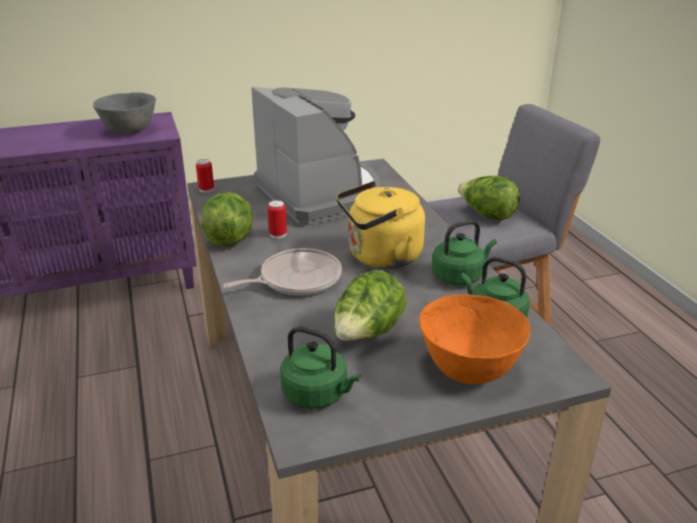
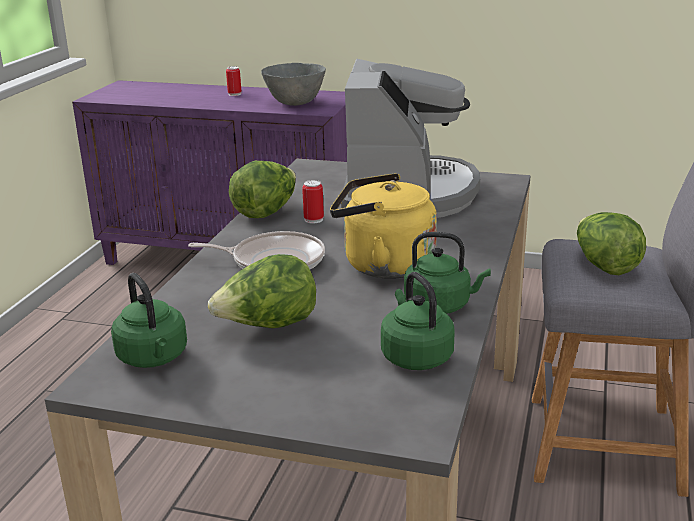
camera: 35 degrees right, 5 degrees down
(206, 189) = (305, 167): can -> can (234, 94)
(469, 371) = (316, 390): orange bowl -> none

